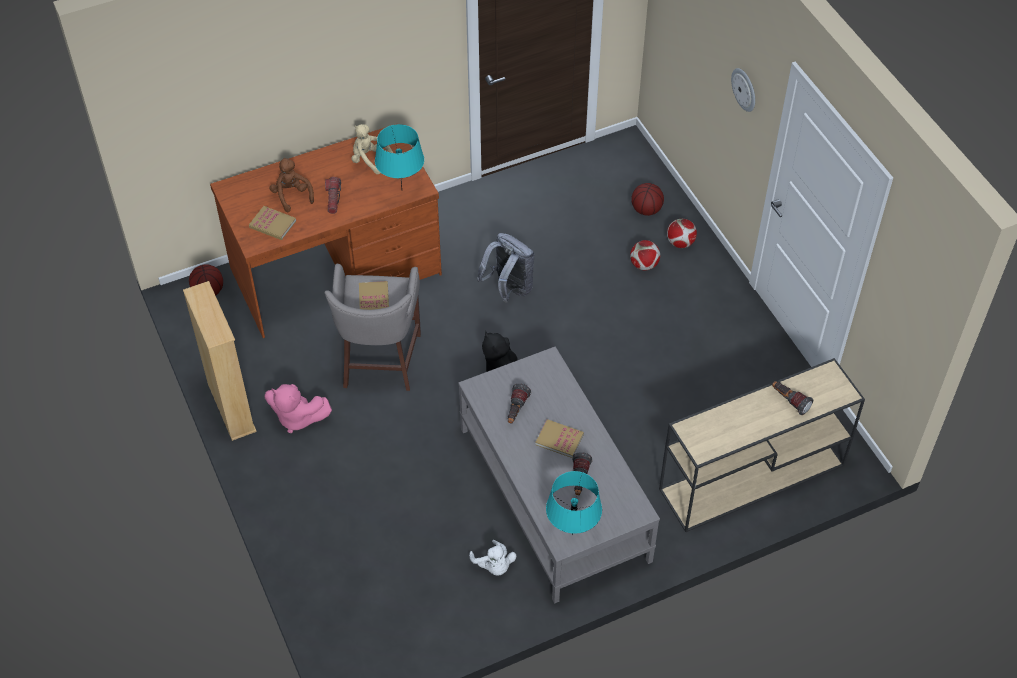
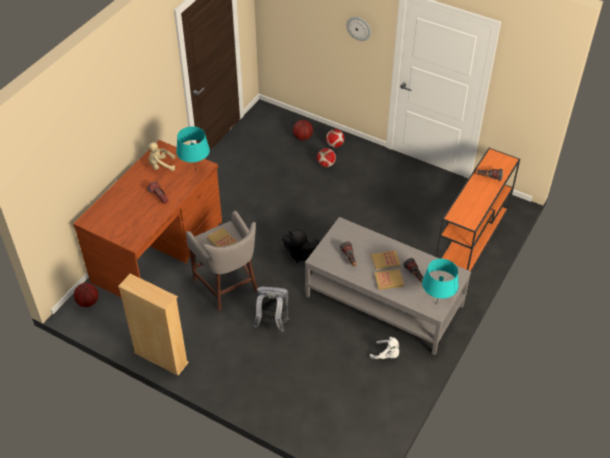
camera: 35 degrees left, 5 degrees down
(272, 224) = (134, 226): book -> book (388, 280)
(292, 196) = (131, 206): brown plush toy -> none
(297, 418) = (206, 341): pink plush toy -> none
(509, 289) = (266, 211): grey backpack -> grey backpack (272, 323)
(750, 478) = (472, 239): beige console table -> orange console table

